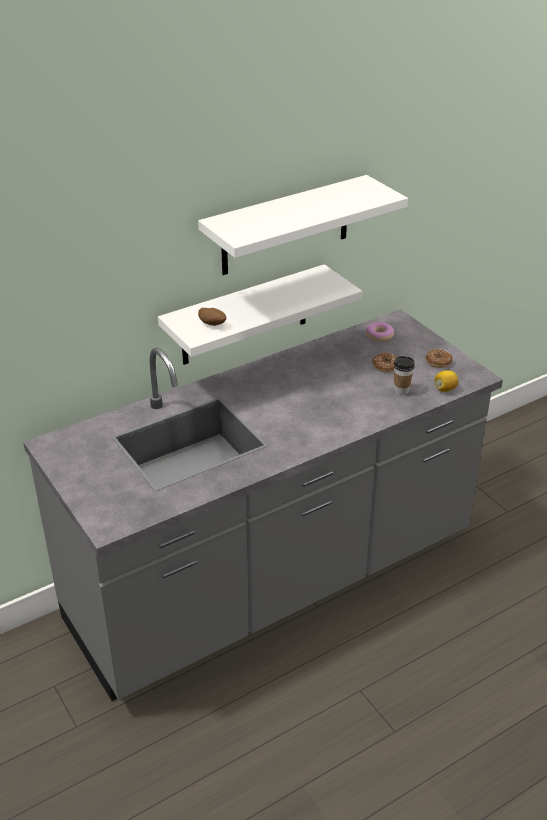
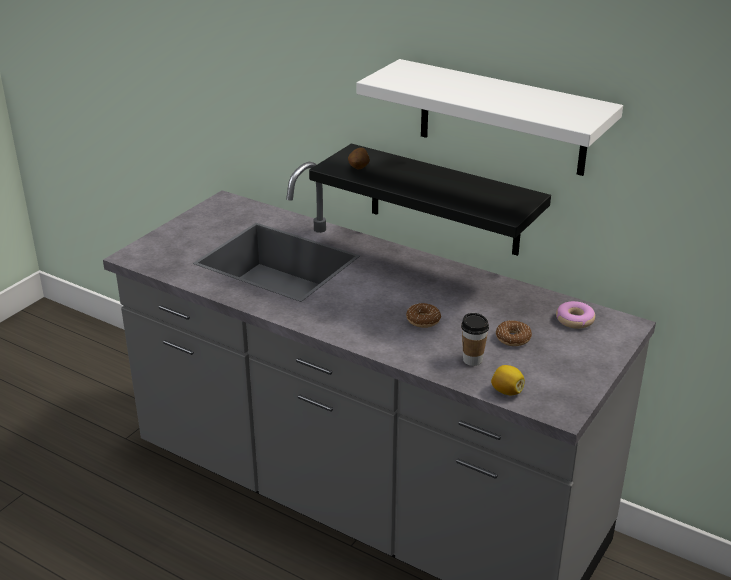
camera: 65 degrees right, 5 degrees down
(245, 316) = (444, 200): white shelf -> black shelf
(438, 362) = (562, 374): donut -> donut (423, 320)

